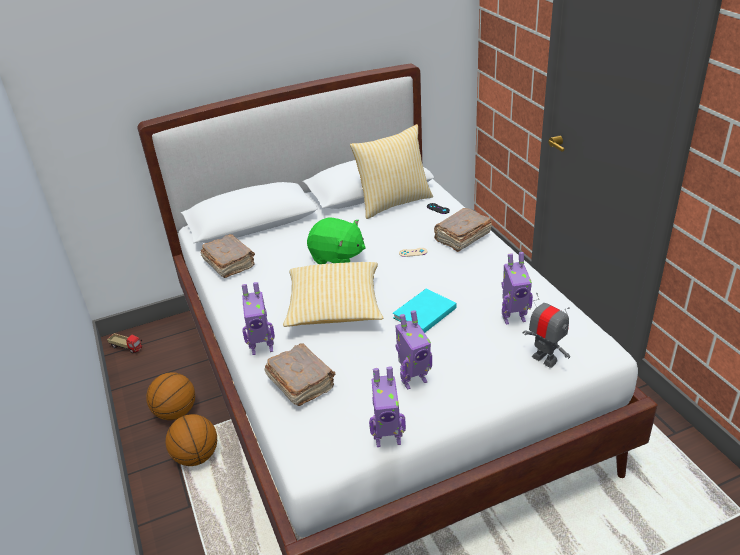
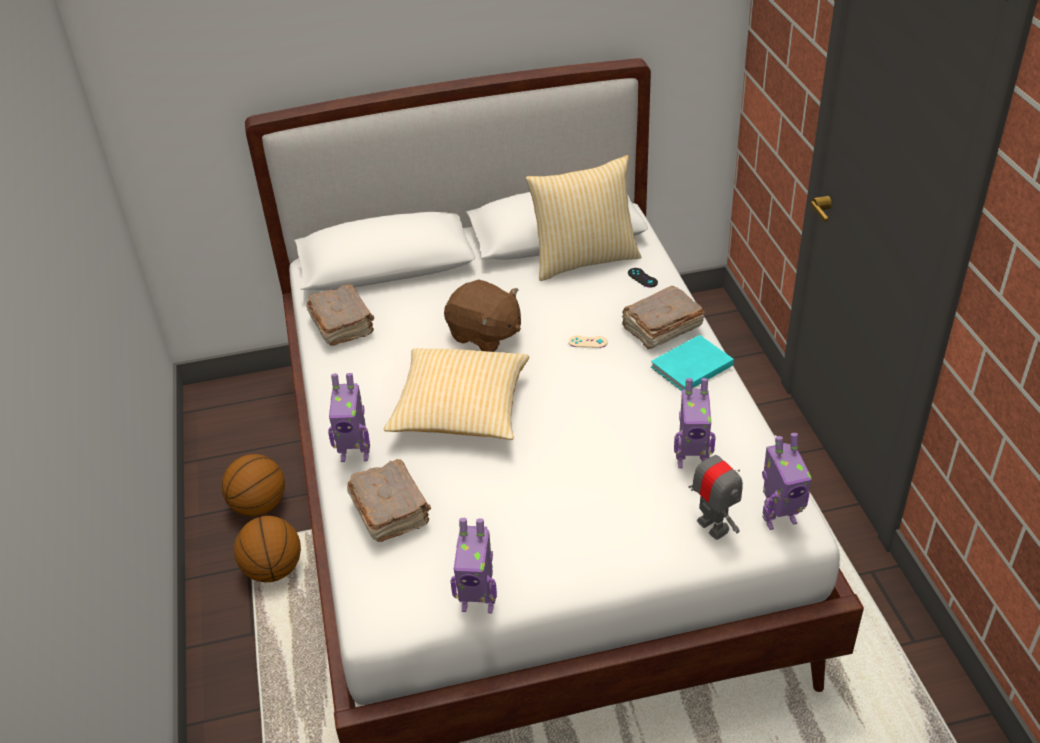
camera: 10 degrees right, 5 degrees up
(127, 347) = (213, 405): toy truck -> none
(337, 257) = (485, 335): green plush toy -> brown plush toy
(413, 380) = (533, 529): toy robot -> toy robot (778, 518)
(423, 313) = (573, 435): turquoise book -> turquoise book (689, 366)

